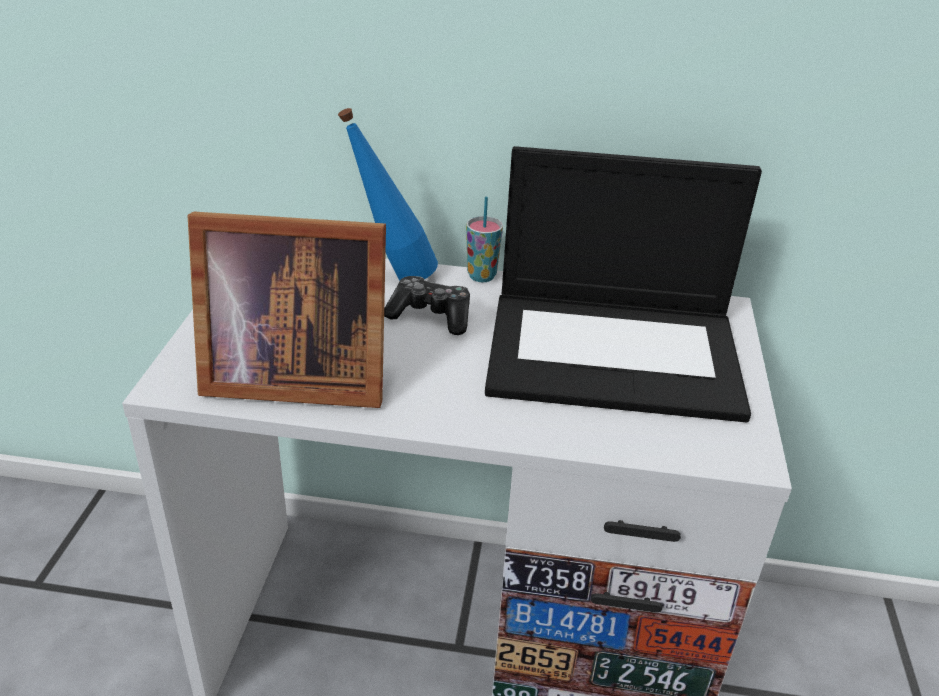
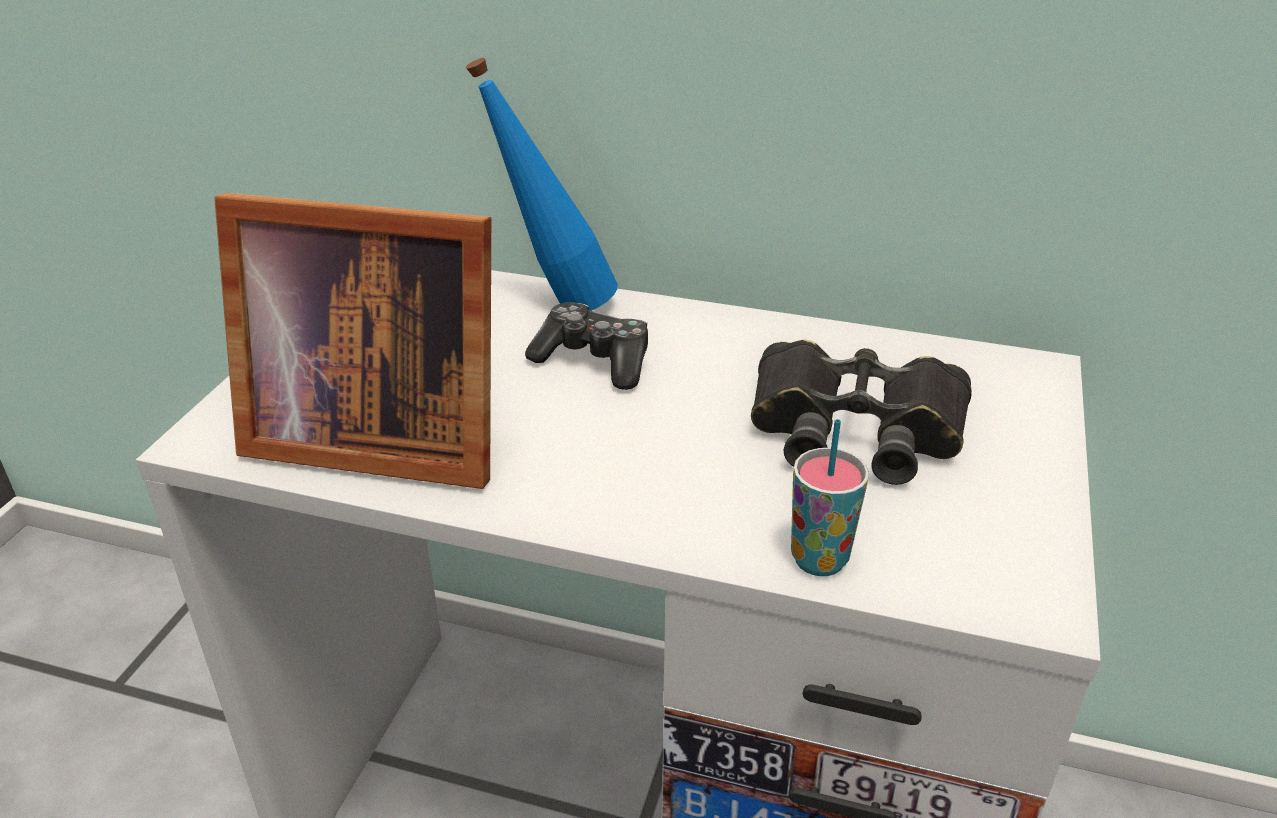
camera: 10 degrees right, 0 degrees up
(481, 276) = (681, 308): cup -> cup (819, 560)
(616, 353) = (855, 428): laptop -> black binoculars

